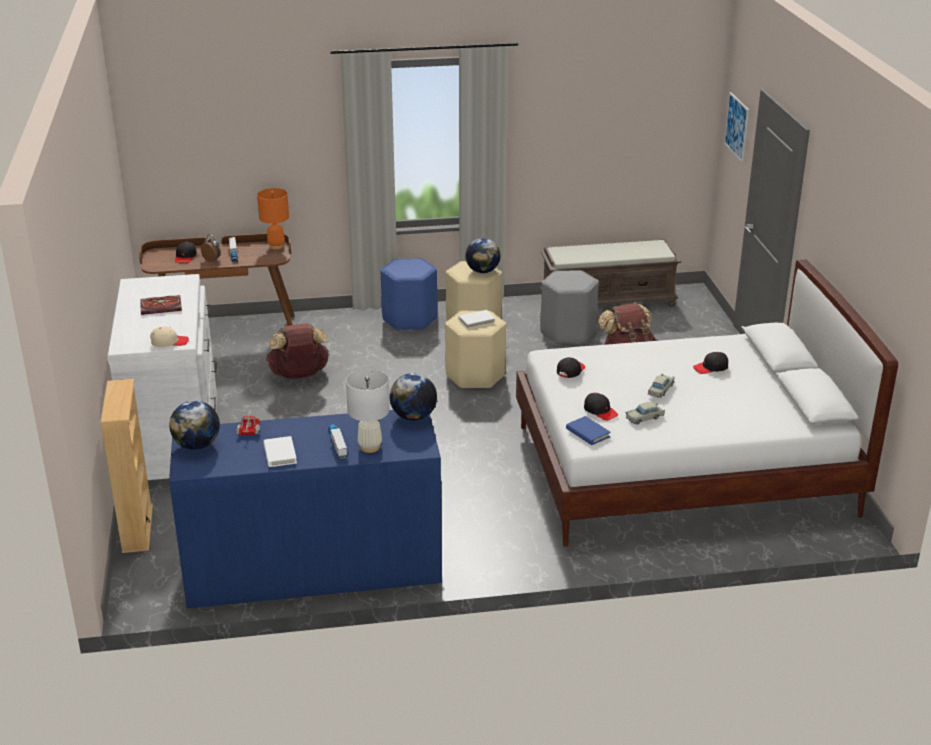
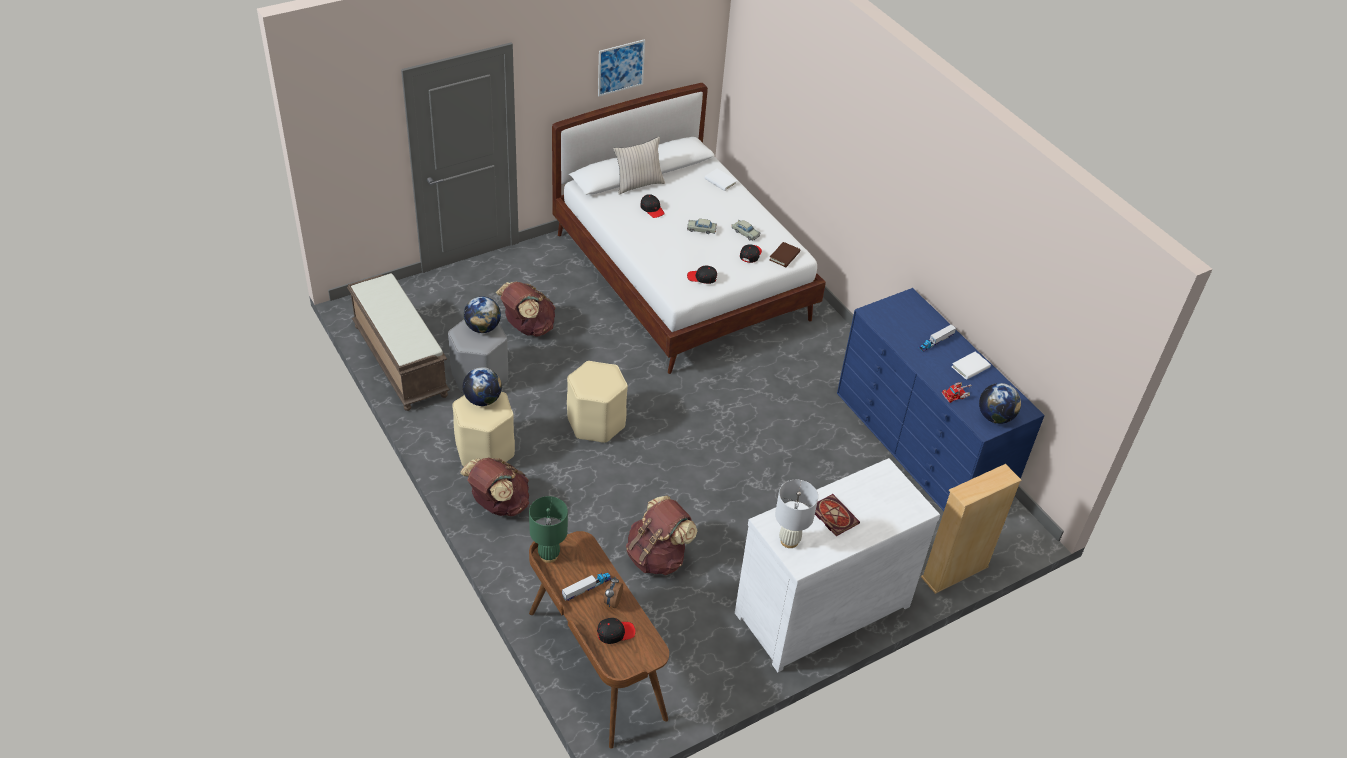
camera: 115 degrees left, 15 degrees up
(169, 342) = (891, 480): beige cap -> none
(276, 246) = (549, 555): orange table lamp -> green table lamp
(370, 447) = (927, 324): white table lamp -> white table lamp (789, 541)
(409, 319) = (498, 504): blue stool -> brown backpack
(413, 417) = (873, 312): globe -> globe (483, 328)
(476, 321) = (596, 379): white book -> white book (720, 181)
(588, 433) = (784, 256): blue book -> brown book
(736, 126) = (356, 132): picture -> picture (621, 67)
(765, 369) = (638, 184): none -> beige pillow

